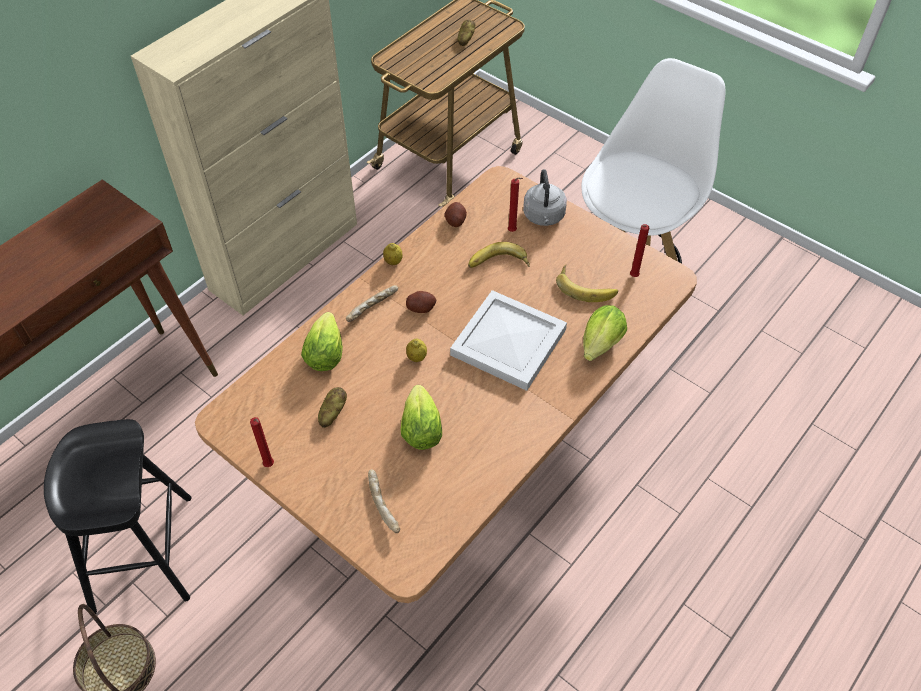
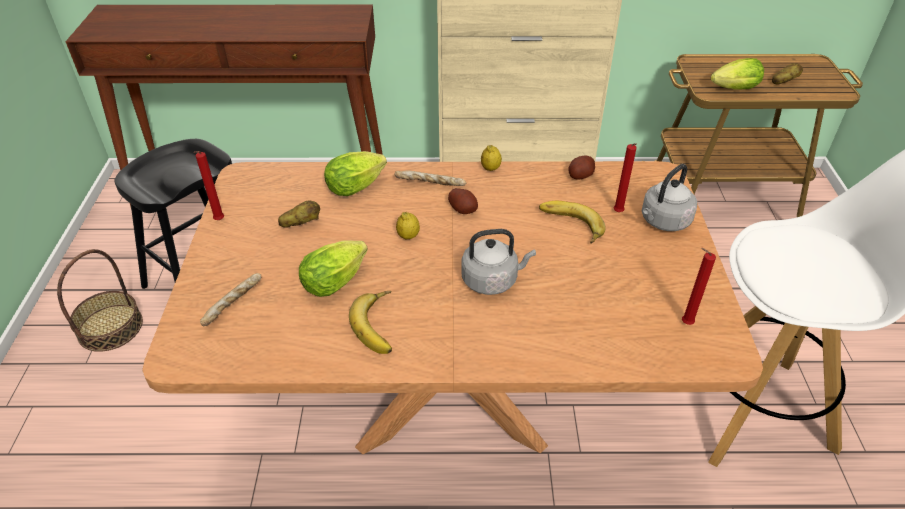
camera: 50 degrees right, 10 degrees down
(508, 341) = (492, 280): white tray -> grey kettle
(586, 286) = (624, 296): banana -> banana (380, 325)
(599, 347) = (564, 348): lettuce -> lettuce (732, 89)

